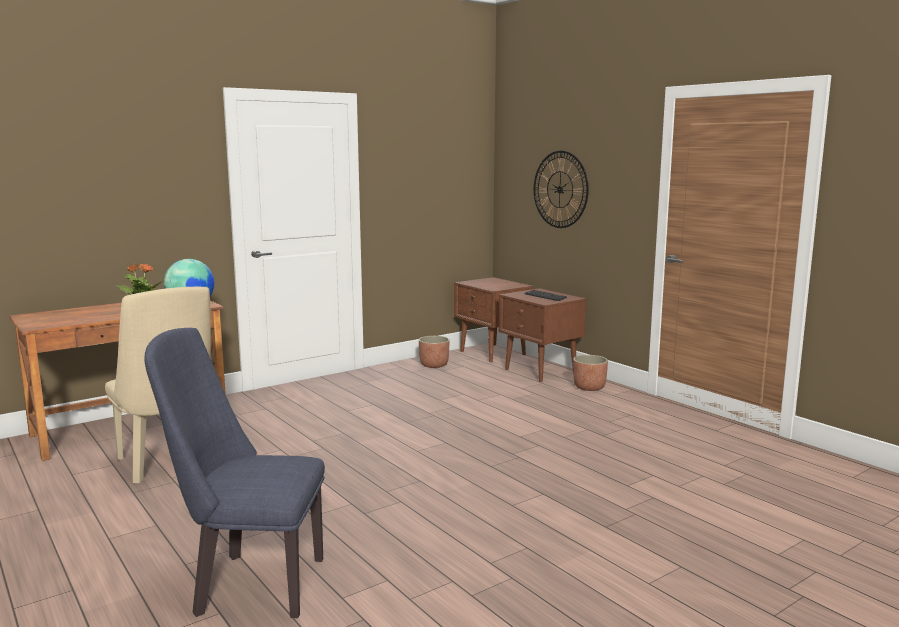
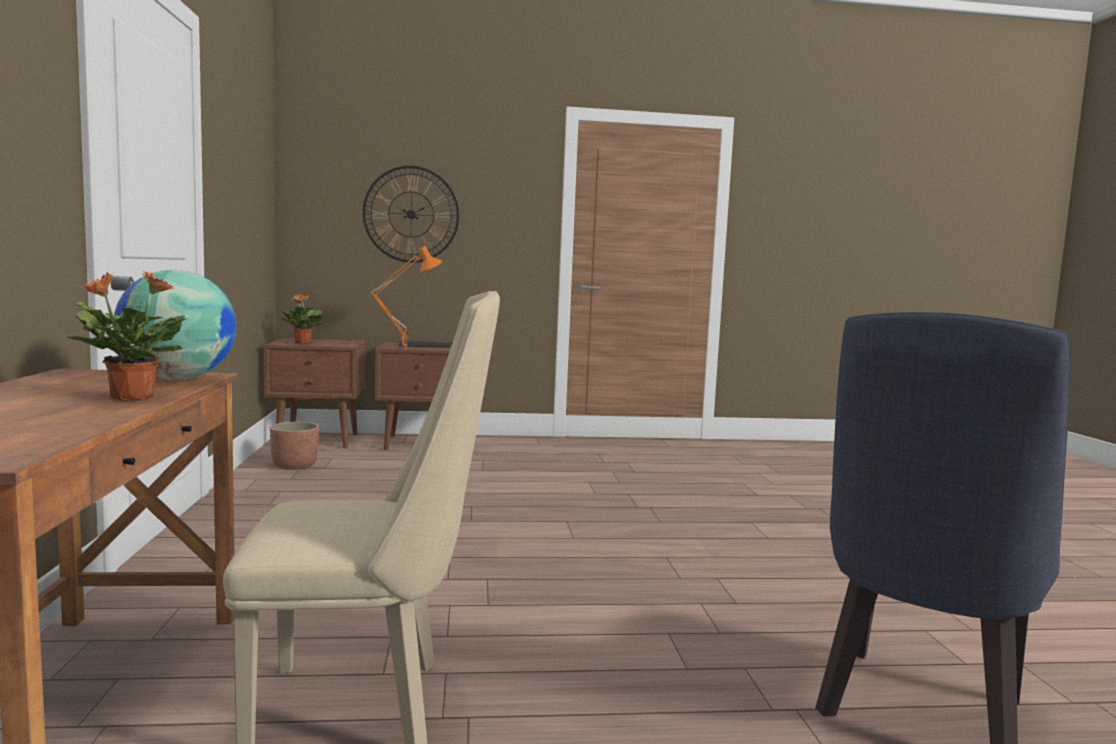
camera: 60 degrees left, 5 degrees down
(480, 283) = (302, 343): none -> potted plant
(516, 297) = (405, 348): none -> orange table lamp
(589, 387) = (505, 444): planter -> none

